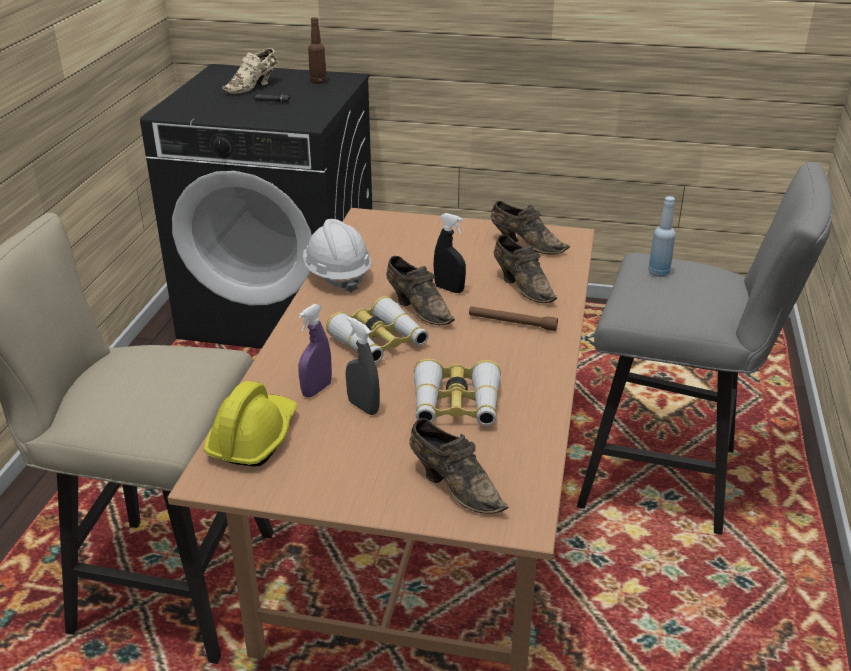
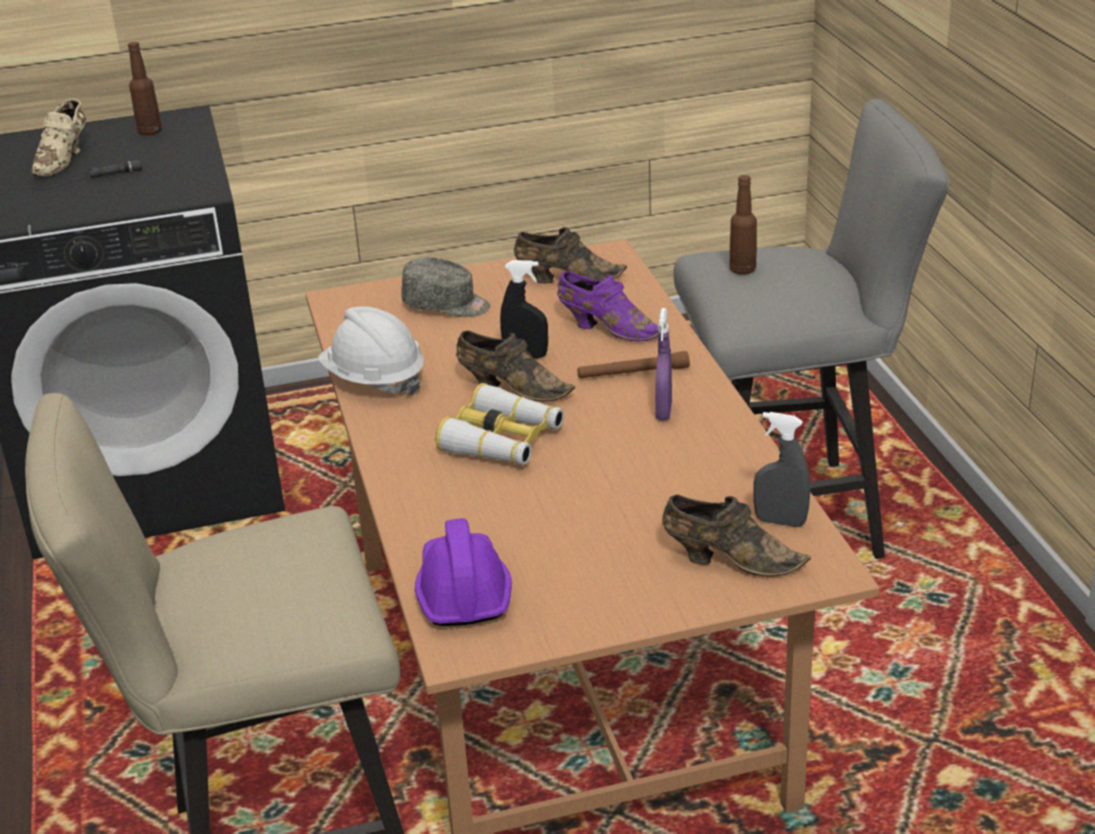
camera: 25 degrees left, 0 degrees up
(253, 438) = (462, 590): yellow hard hat -> purple hard hat
(316, 390) = (482, 515): purple spray bottle -> purple spray bottle (663, 411)
(363, 407) = (554, 516): grey spray bottle -> grey spray bottle (780, 521)
(429, 240) = (446, 305): none -> grey cap
(456, 405) = (654, 480): binoculars -> none
(522, 287) = (607, 329): brown shoe -> purple shoe
(659, 273) = (742, 270): blue bottle -> brown bottle

